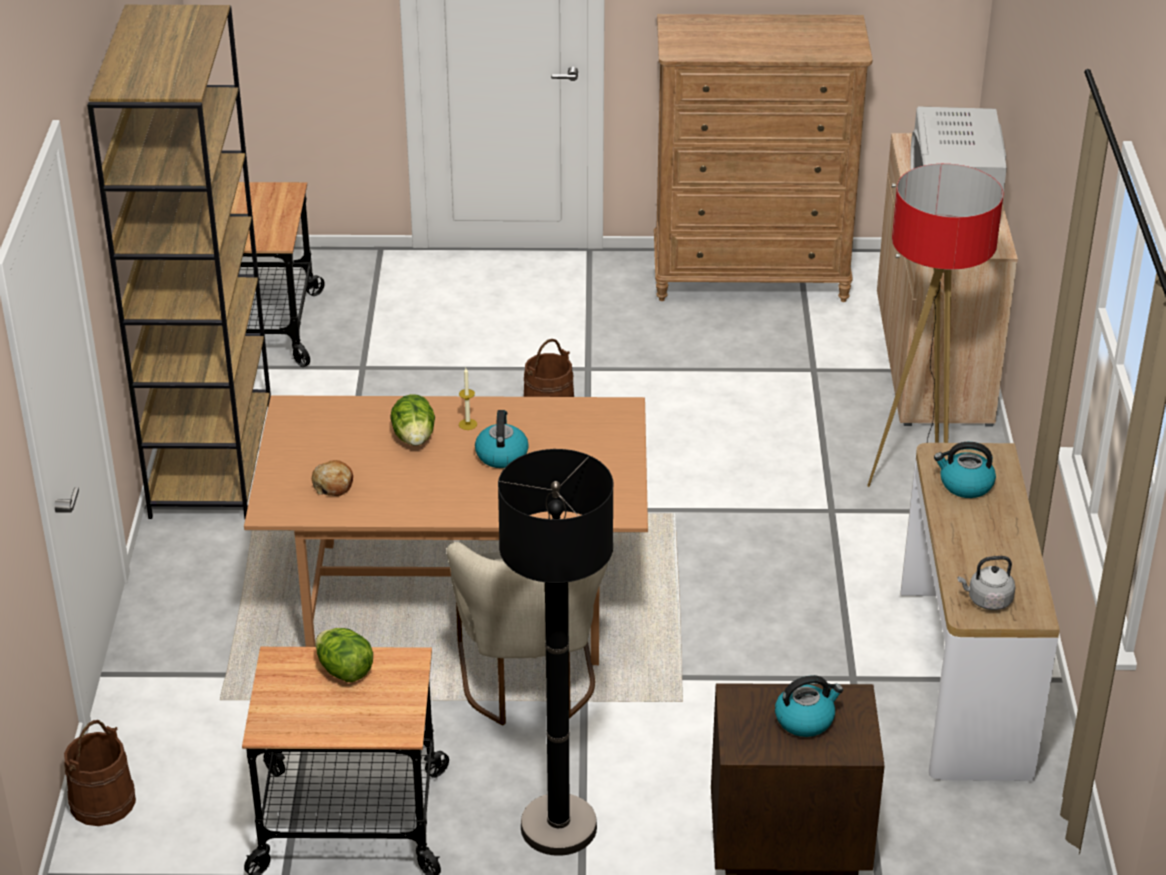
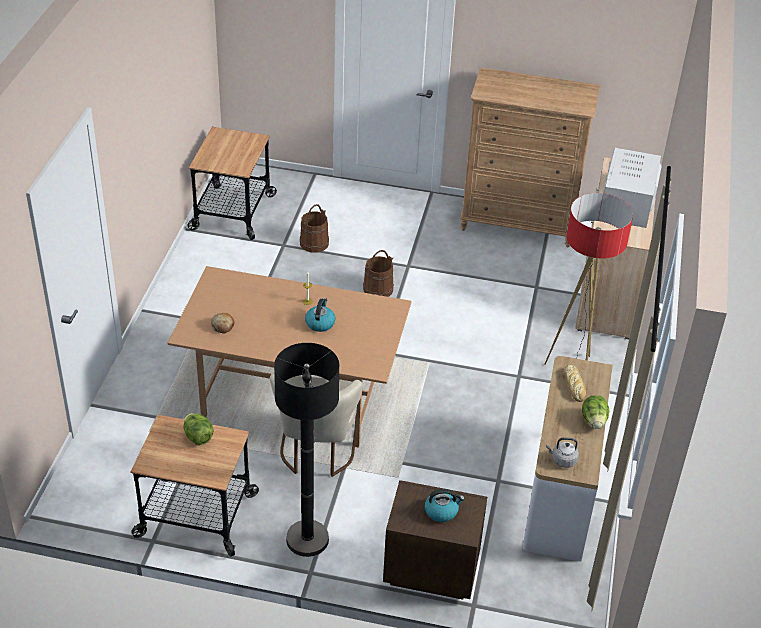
camera: 10 degrees right, 5 degrees up
(102, 801) = (70, 479): brown bucket -> brown bucket (314, 243)
(211, 458) = (185, 287): brown bookcase -> none
(414, 438) = (275, 305): lettuce -> lettuce (594, 421)
(965, 485) = (574, 386): kettle -> bread

